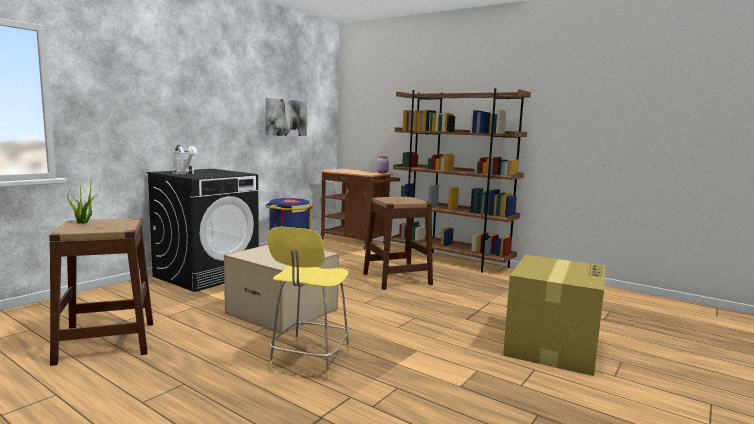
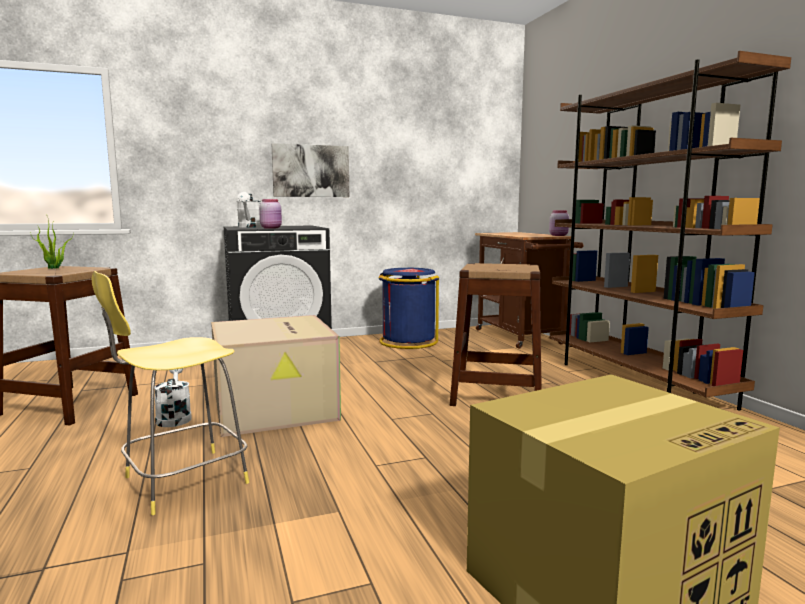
camera: 35 degrees right, 0 degrees up
(215, 175) = (271, 228): none -> pink jar
(222, 331) = (174, 417): none -> white watering can
(286, 117) = (426, 161): picture -> picture (311, 171)

